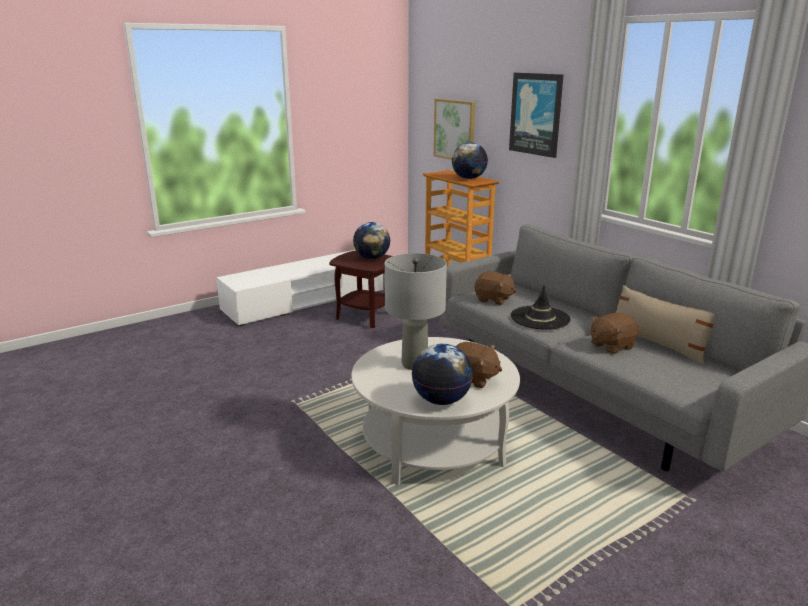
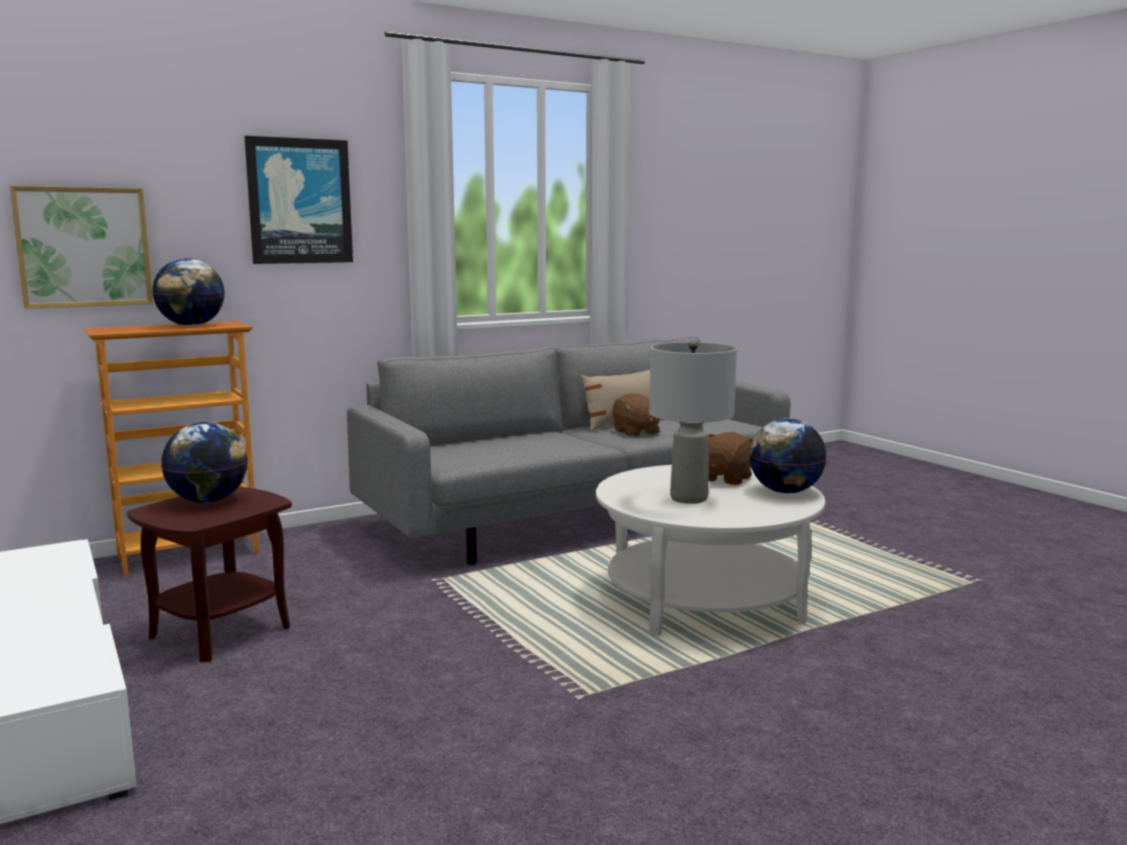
camera: 85 degrees left, 10 degrees down
(493, 300) = (473, 457): brown plush toy -> none
(540, 318) = (551, 445): black hat -> none

